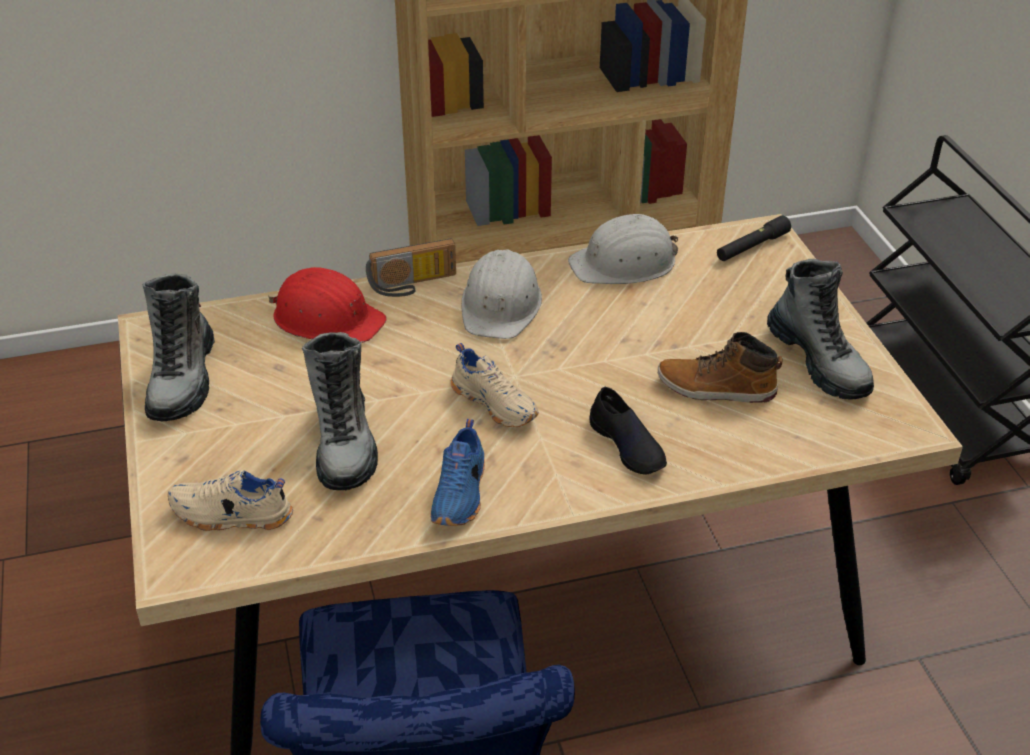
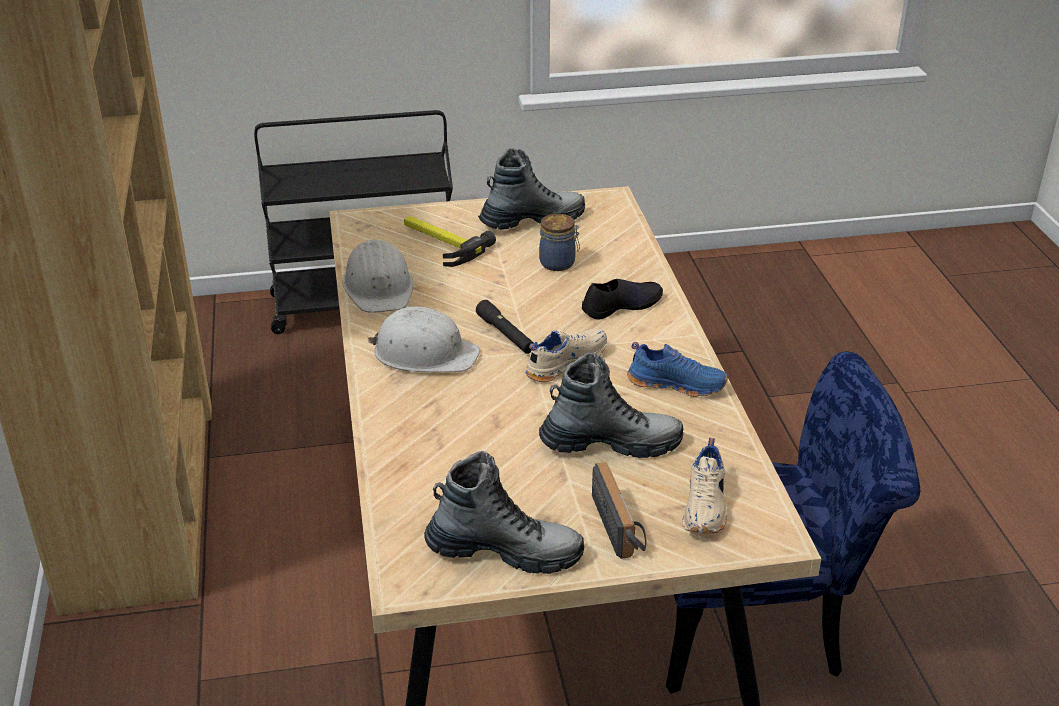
camera: 85 degrees left, 5 degrees down
(327, 318) = (420, 456): red hard hat -> none
(413, 285) = (377, 402): radio -> radio (622, 526)
(716, 389) = (559, 263): boot -> jar
(733, 294) = (439, 243): none -> hammer
(752, 247) = (374, 228): black flashlight -> black flashlight (506, 334)

